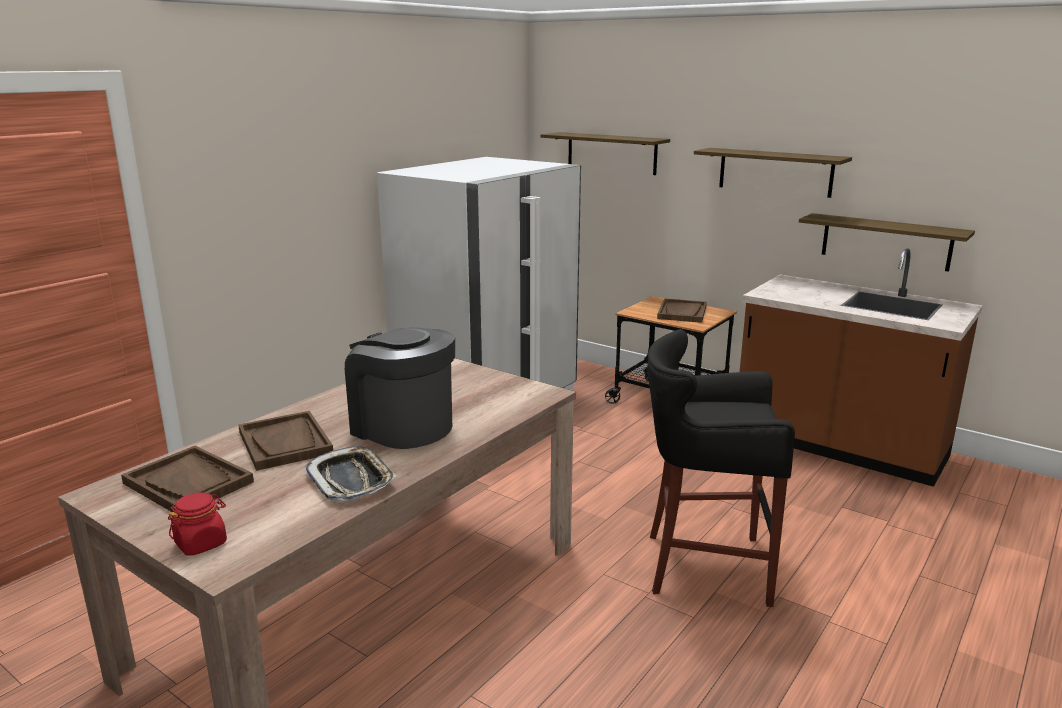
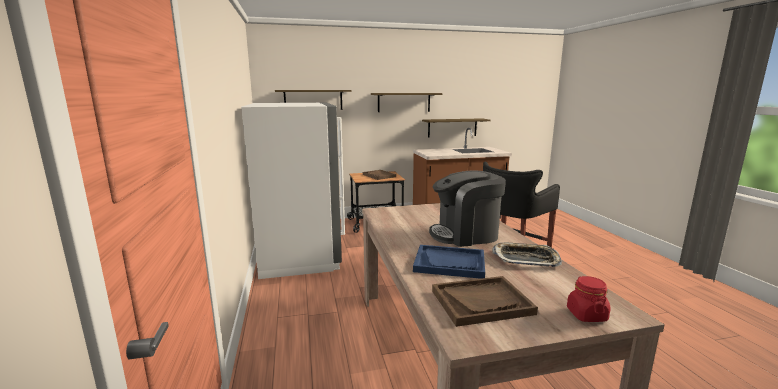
camera: 50 degrees left, 5 degrees down
(285, 443) = (450, 263): brown tray -> blue tray

